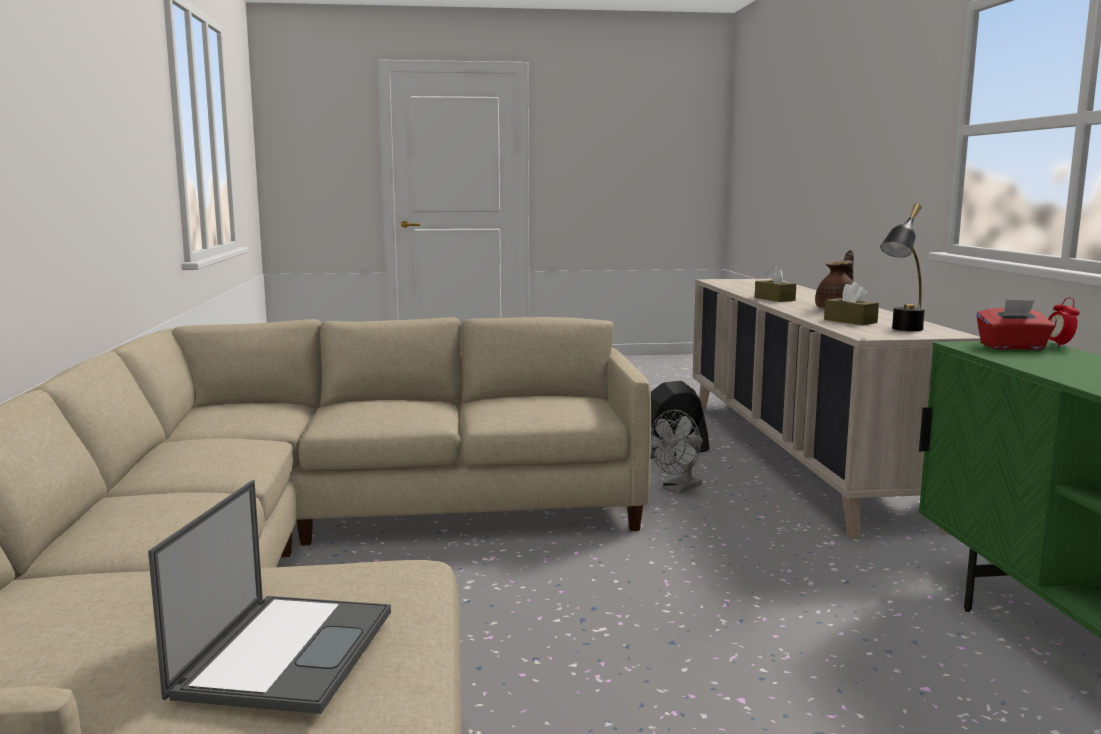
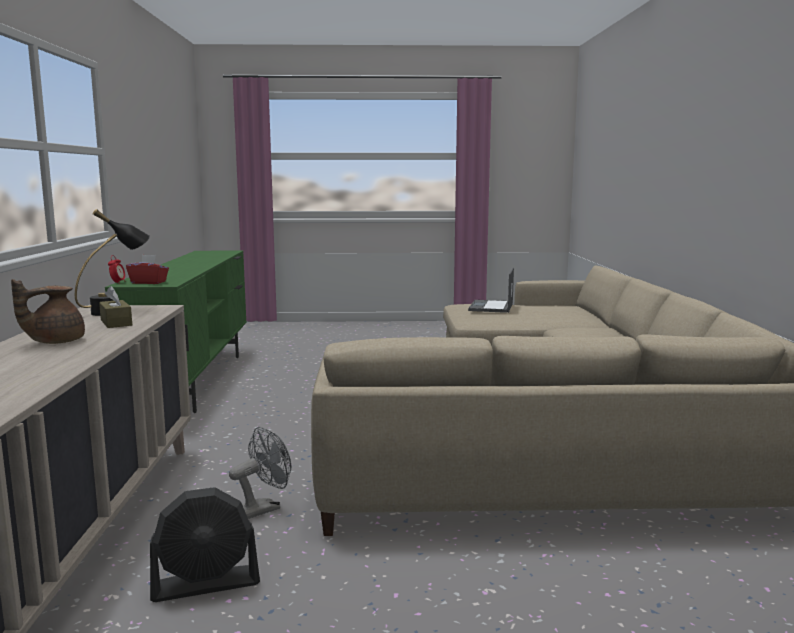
camera: 175 degrees left, 0 degrees up
(774, 299) = (48, 369): brown tissue box -> none

